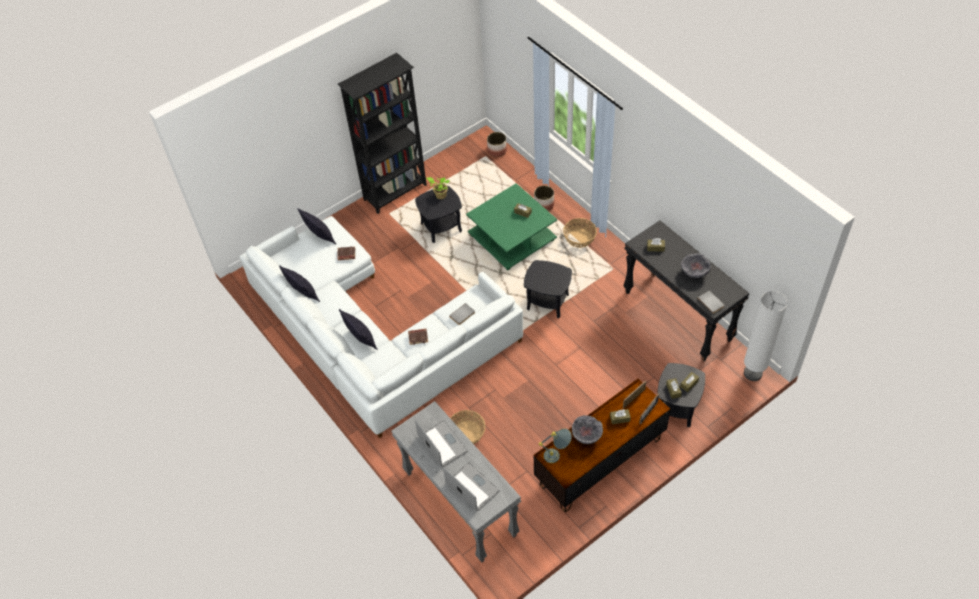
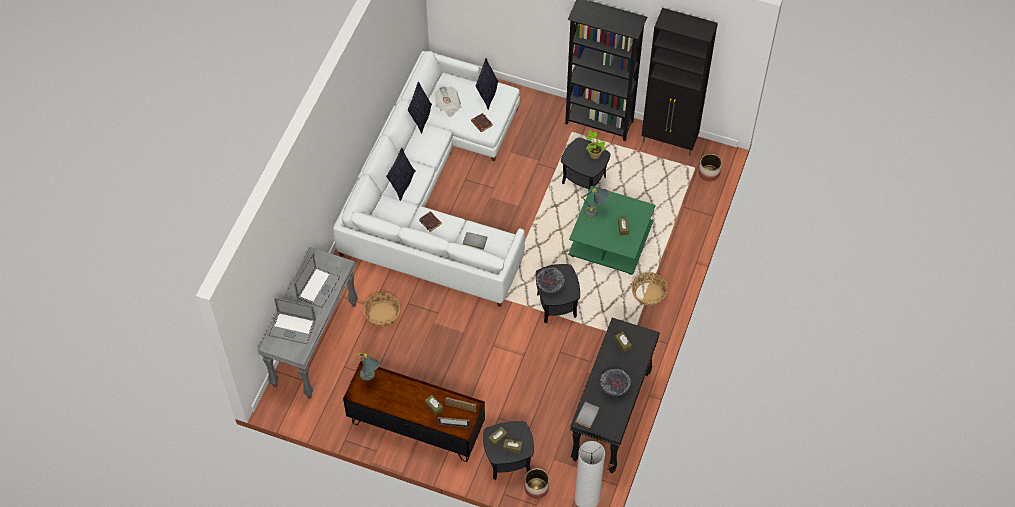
camera: 55 degrees right, 5 degrees up
(308, 268) = (448, 106): none -> newspaper
(449, 159) = (670, 141): none -> black cabinet
(472, 487) = (292, 328): laptop -> laptop turned 90 degrees clockwise
(494, 222) = (596, 212): none -> grey table lamp
(544, 204) = (669, 245): planter -> planter (536, 488)
(587, 435) = (402, 390): bowl -> bowl (550, 286)

